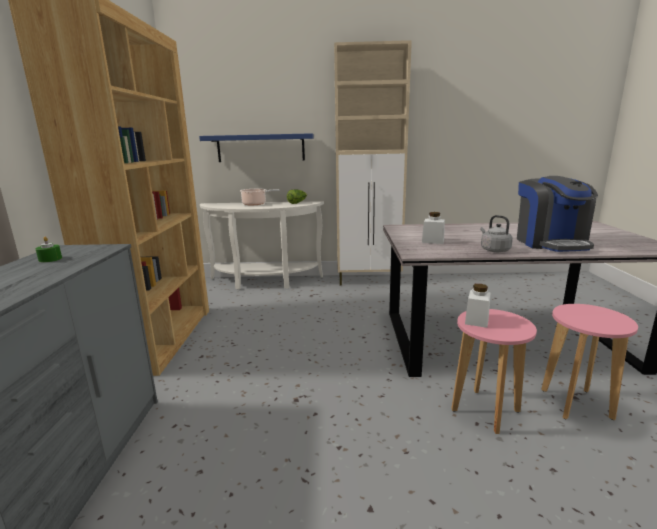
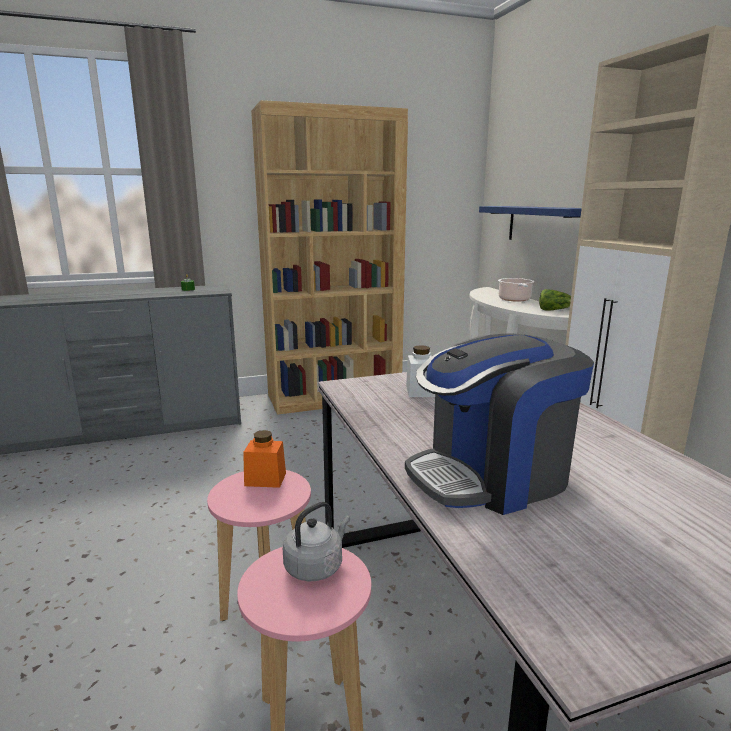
camera: 70 degrees right, 0 degrees up
(477, 320) = (265, 479): white jar -> orange jar
(494, 250) = (395, 427): grey kettle -> grey kettle (316, 566)

